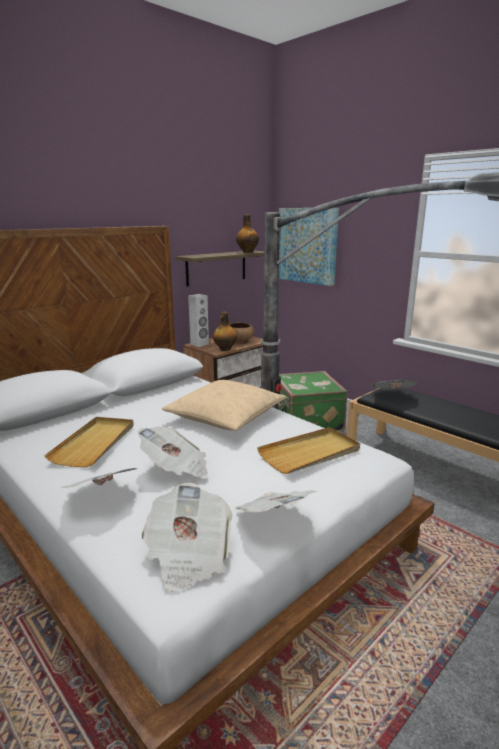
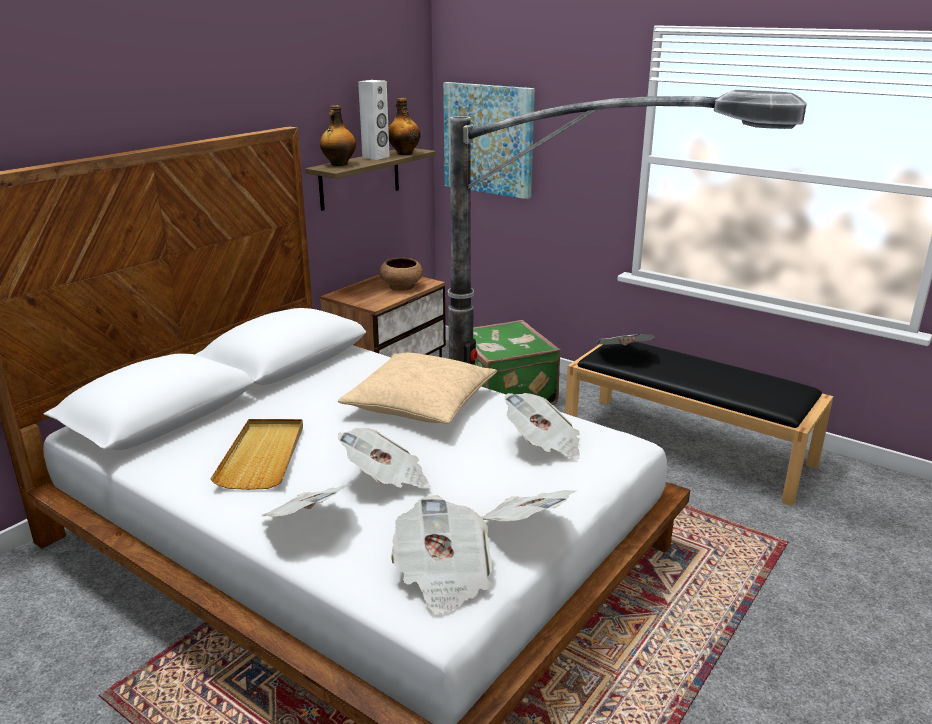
camera: 10 degrees left, 5 degrees up
(199, 344) = (345, 294): white speaker -> white speaker (376, 157)
(225, 349) = (385, 301): bottle -> bottle (338, 164)
(310, 453) = (544, 444): beige tray -> newspaper

